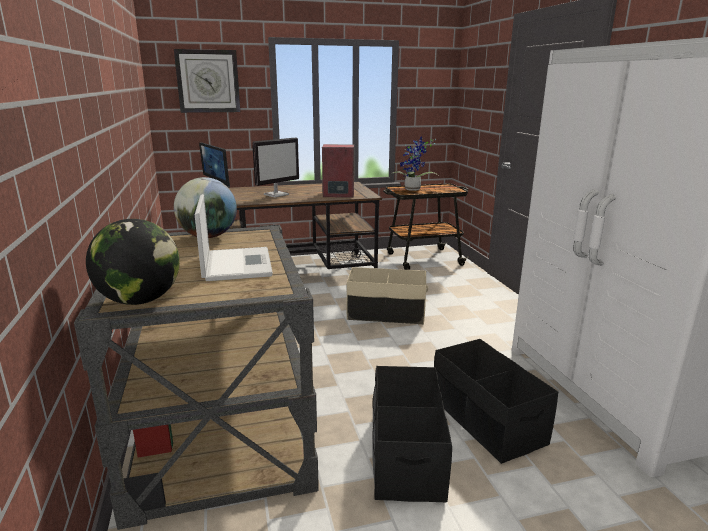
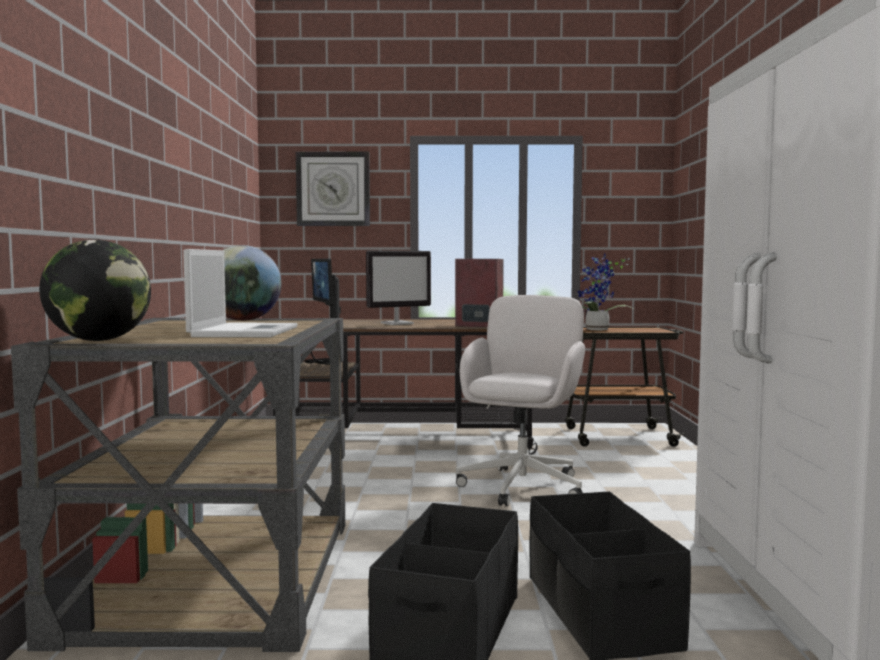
camera: 15 degrees right, 15 degrees down
(386, 313) = (522, 487): beige storage box -> white office chair

